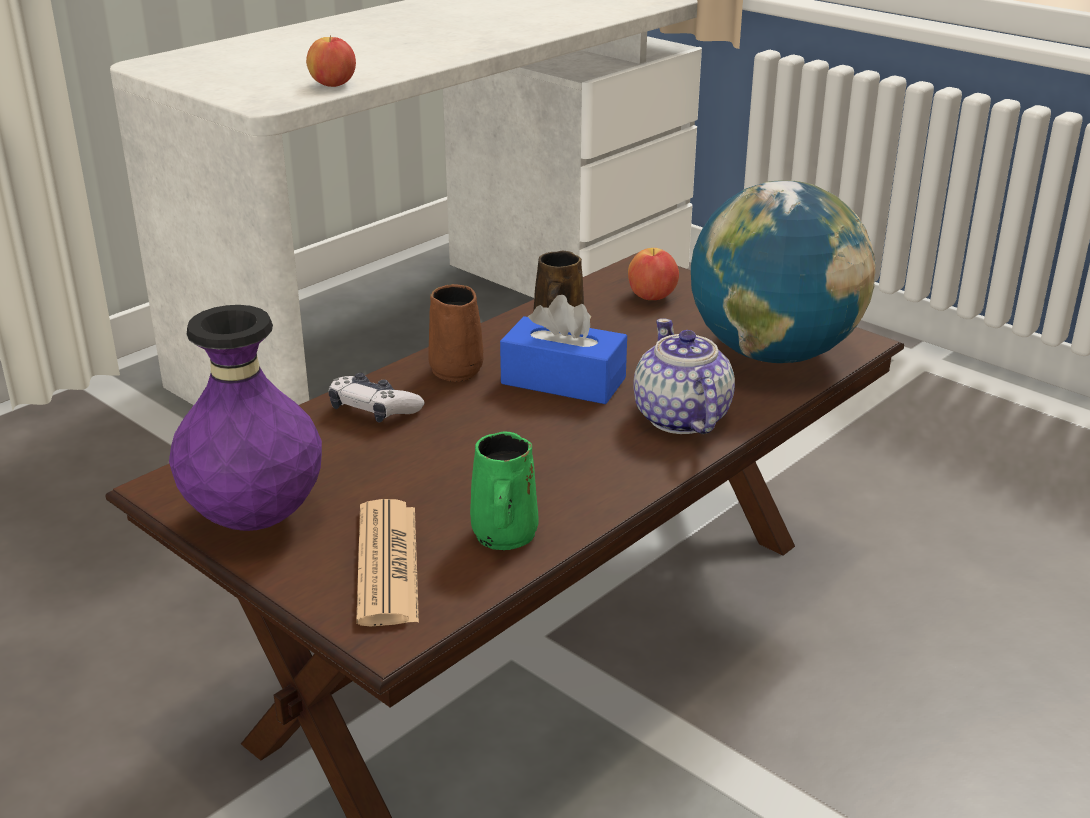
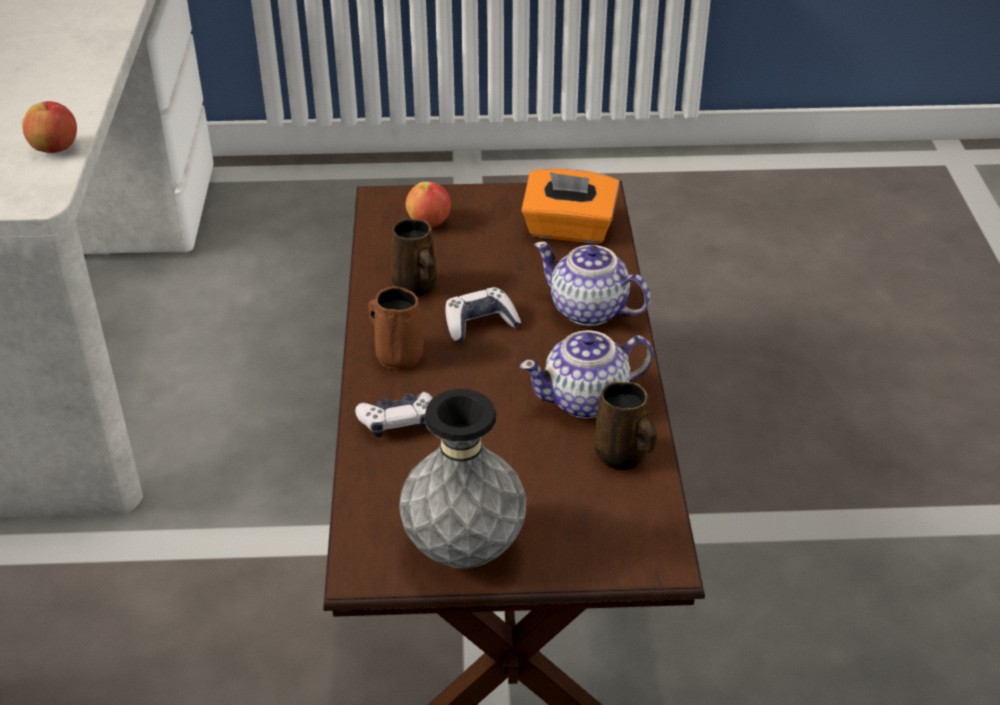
camera: 45 degrees left, 10 degrees up
(255, 519) = (464, 549): purple vase -> grey vase
(387, 564) = (590, 520): newspaper -> none
(504, 537) = (622, 457): green mug -> brown mug
(553, 479) = (587, 400): none -> teapot
(563, 381) = (480, 324): blue tissue box -> game controller
(773, 354) = (569, 230): globe -> orange tissue box

